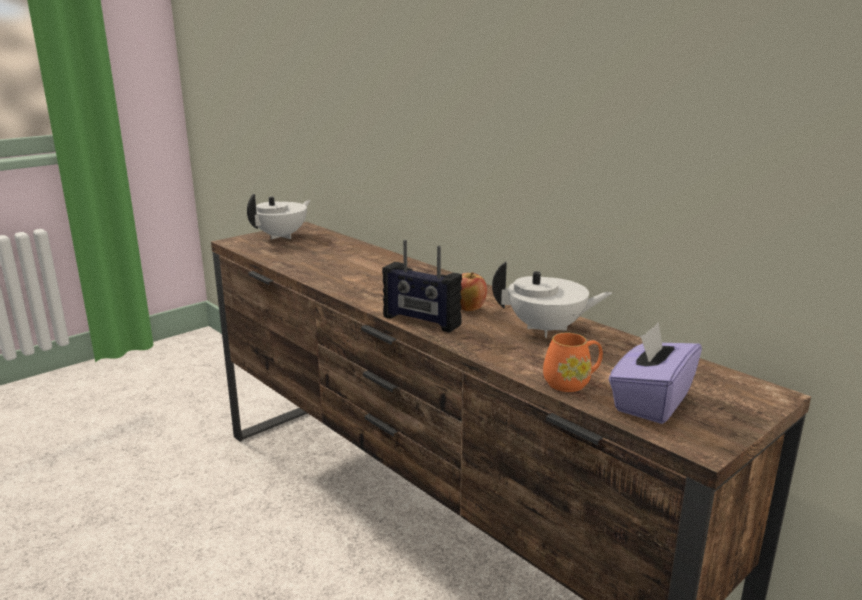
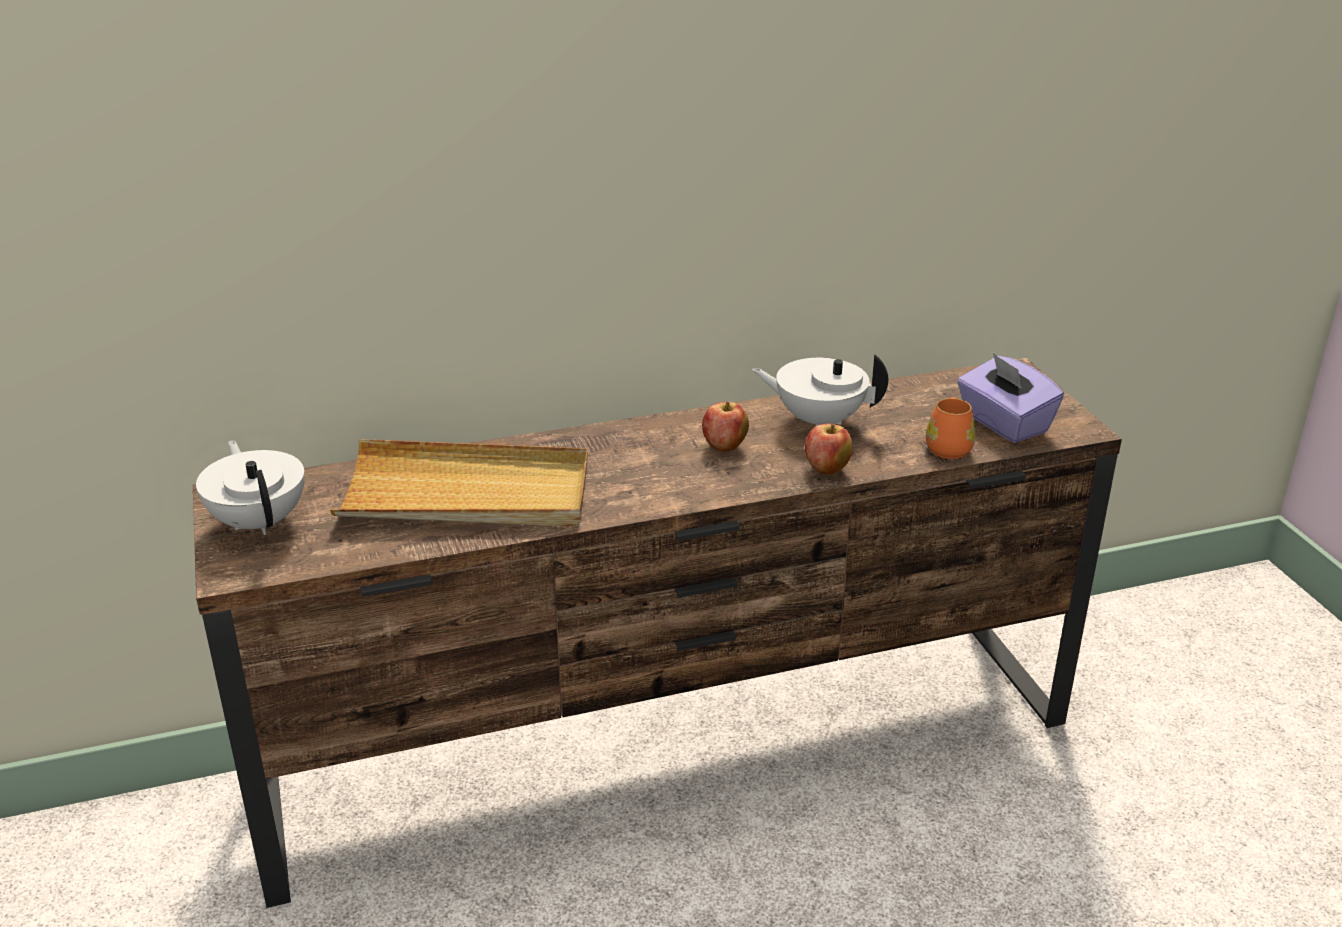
camera: 65 degrees left, 10 degrees up
(342, 263) = (467, 494): none -> beige tray
(421, 321) = (740, 485): radio -> none
(475, 343) = (826, 469): none -> apple
(547, 329) = (818, 420): white teapot -> white teapot turned 105 degrees counterclockwise

